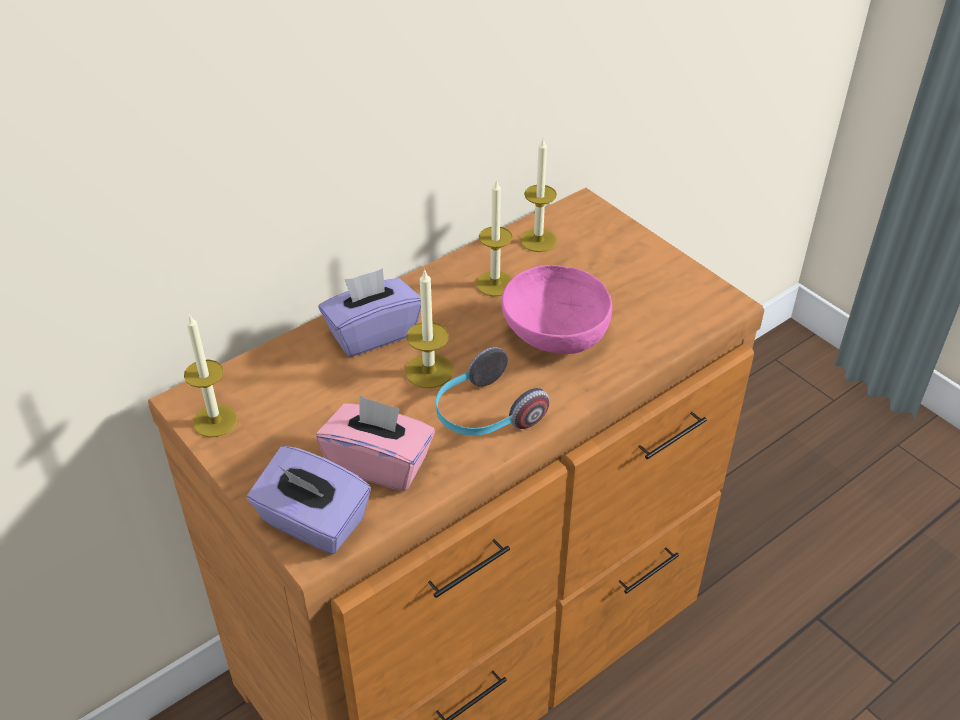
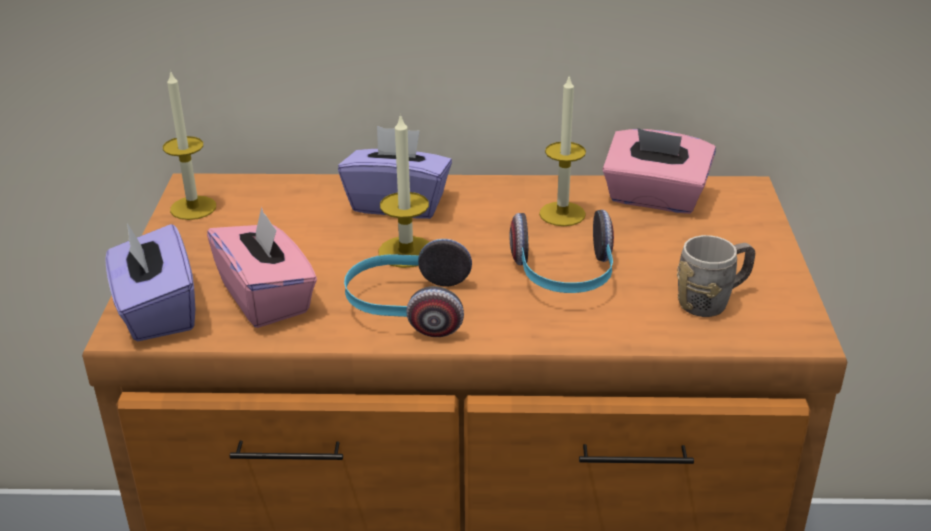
camera: 40 degrees right, 10 degrees down
(538, 240) = (654, 198): candle -> pink tissue box
(554, 334) = (564, 276): pink bowl -> headphones
(657, 304) = (712, 301): none -> grey mug

